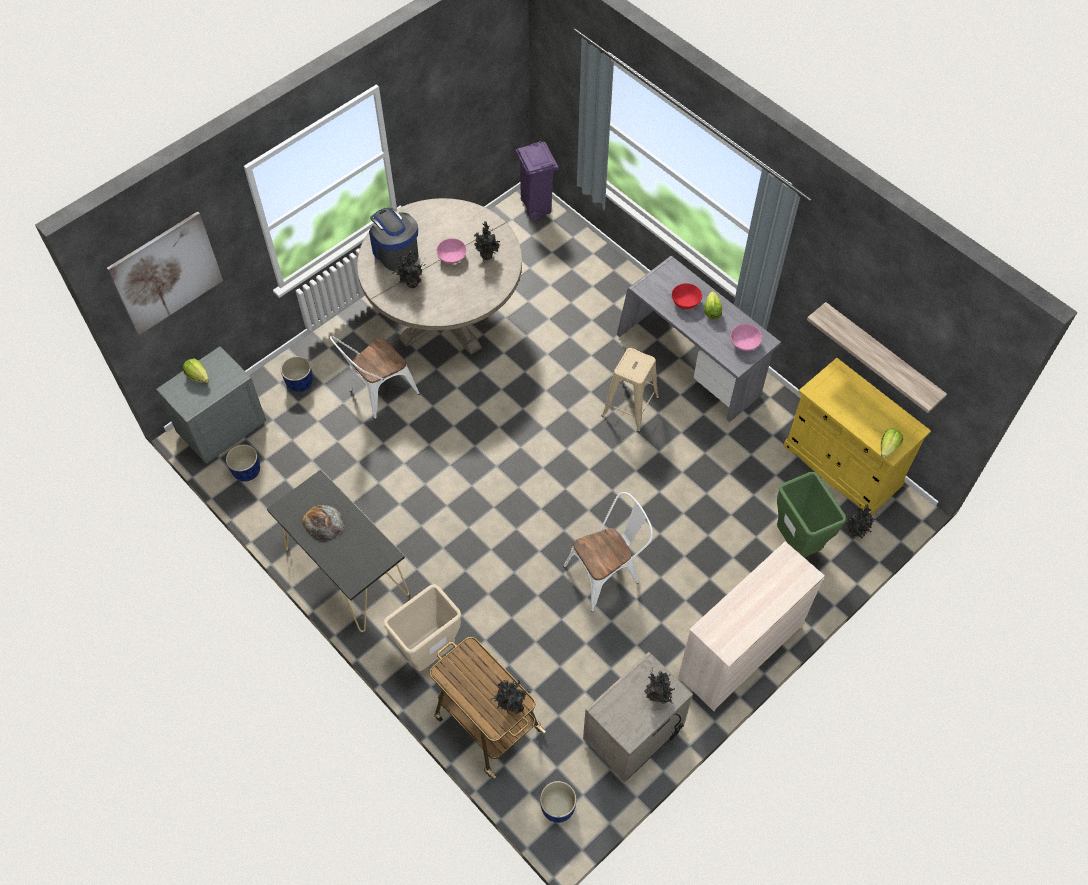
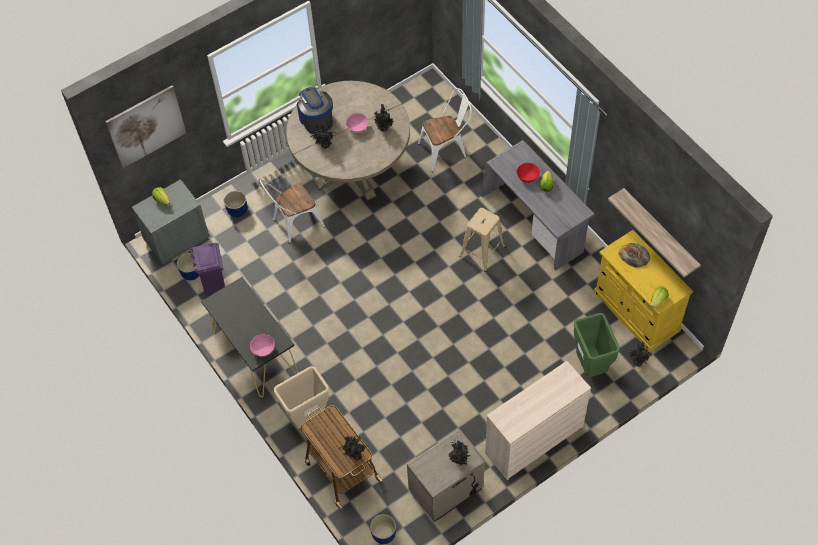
camera: 10 degrees right, 0 degrees up
(323, 522) = (240, 314): bread -> bread (634, 255)
(536, 208) = (434, 89): purple trash can -> purple trash can (215, 289)
(607, 573) = (445, 374): white chair -> white chair (446, 150)
(744, 343) = (566, 212): pink bowl -> pink bowl (263, 349)

